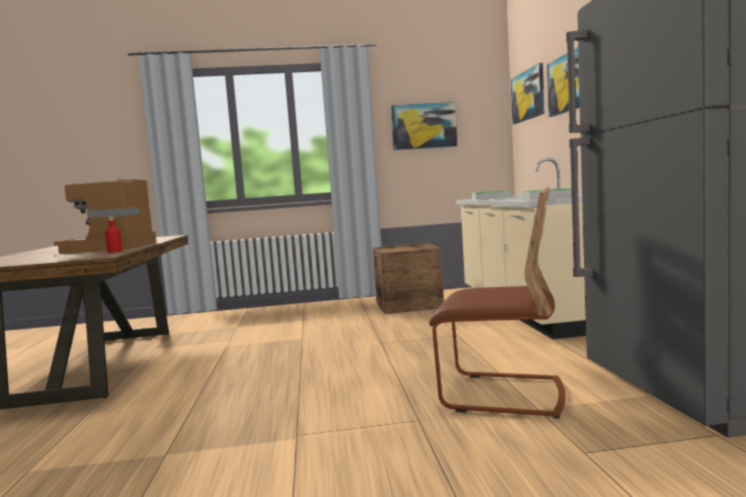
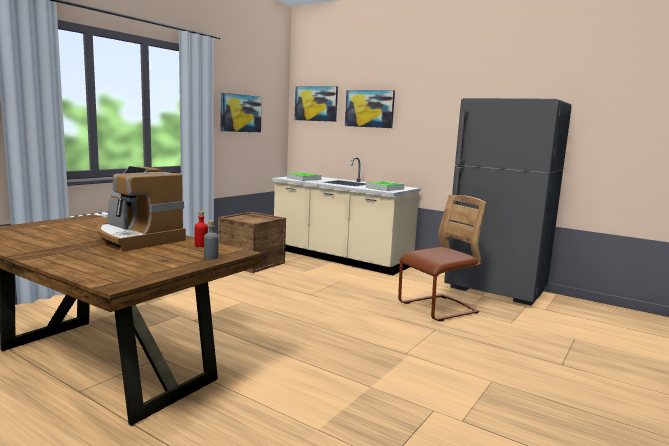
camera: 50 degrees left, 5 degrees up
(68, 259) = (211, 257): none -> grey bottle

